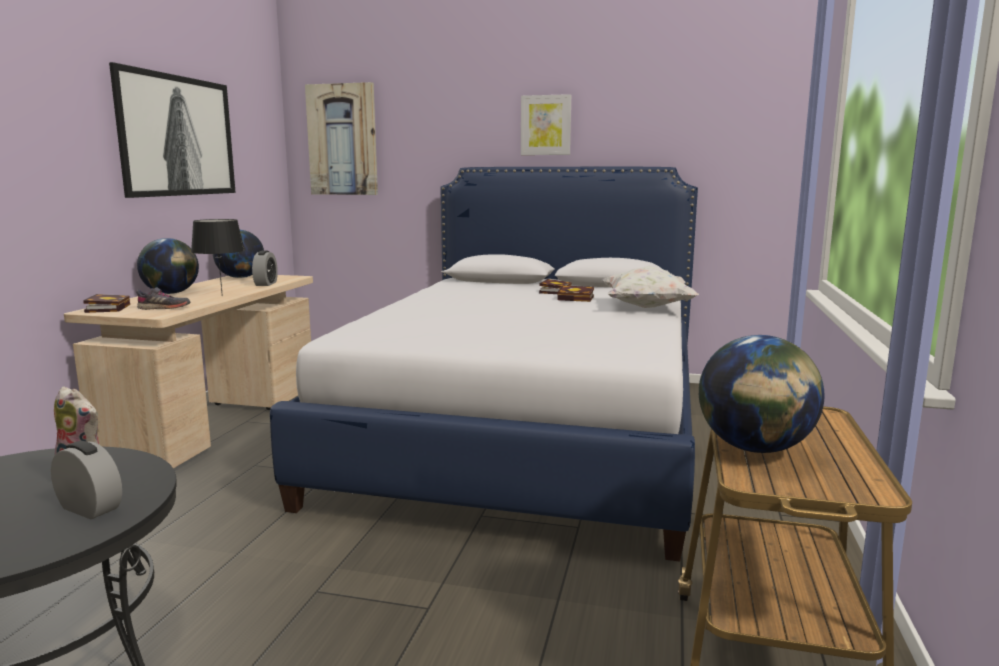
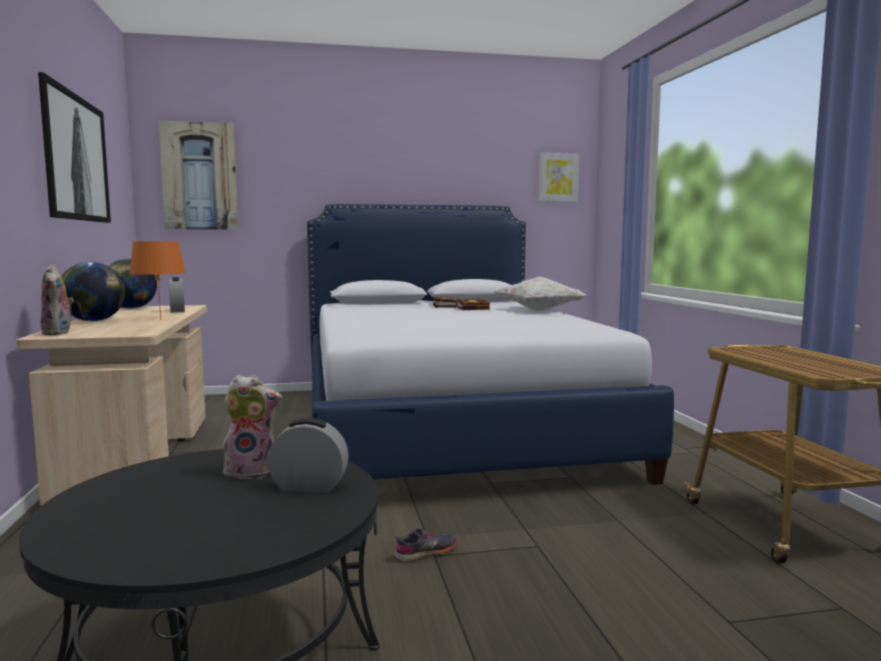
camera: 25 degrees left, 5 degrees down
(107, 308) = (59, 333): book -> plush toy
(164, 308) = (128, 329): grey shoe -> grey shoe (426, 553)
(221, 296) = (160, 319): black table lamp -> orange table lamp
(546, 125) = (400, 170): picture -> picture (558, 177)
(755, 448) = (791, 363): globe -> none

